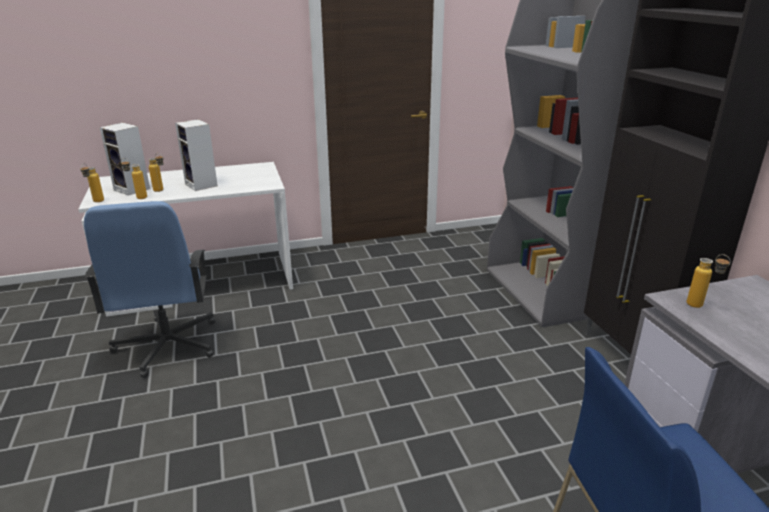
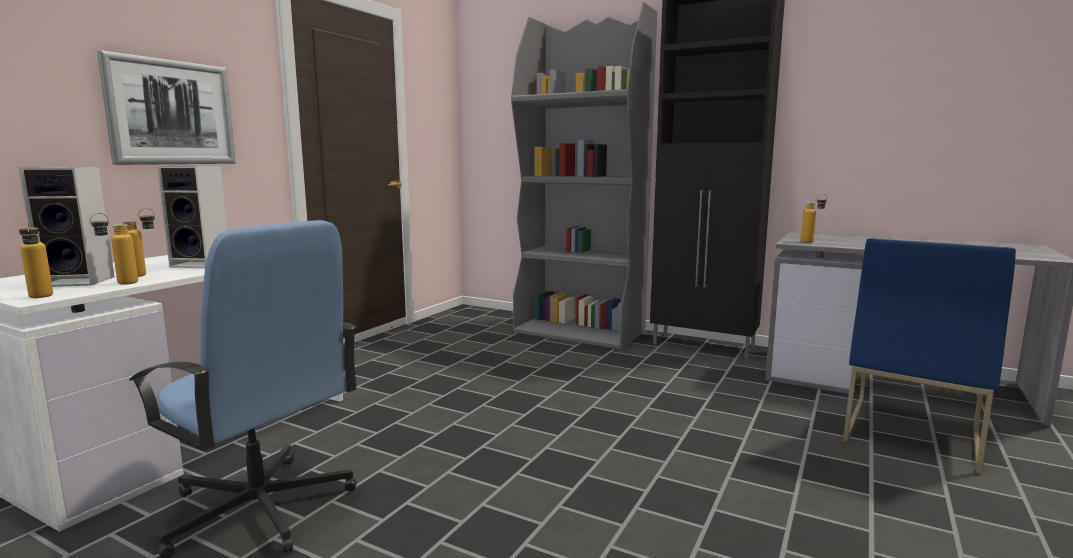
camera: 45 degrees left, 15 degrees down
(219, 72) = (171, 113): none -> picture

